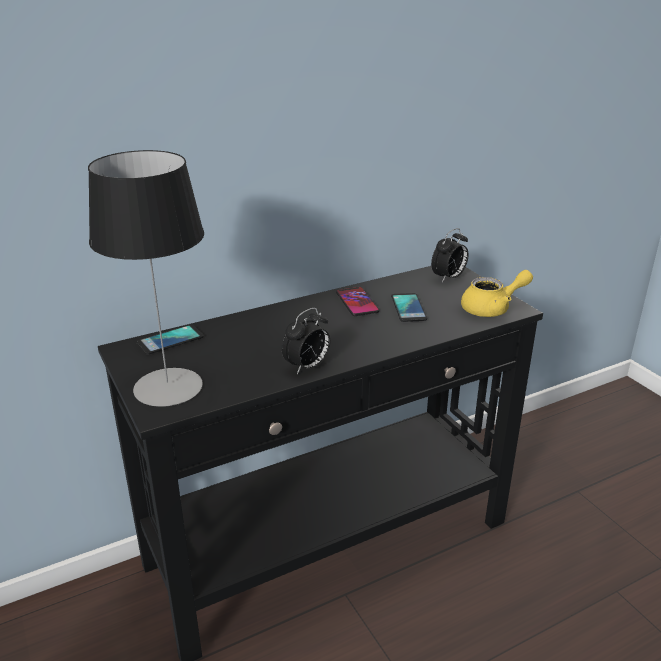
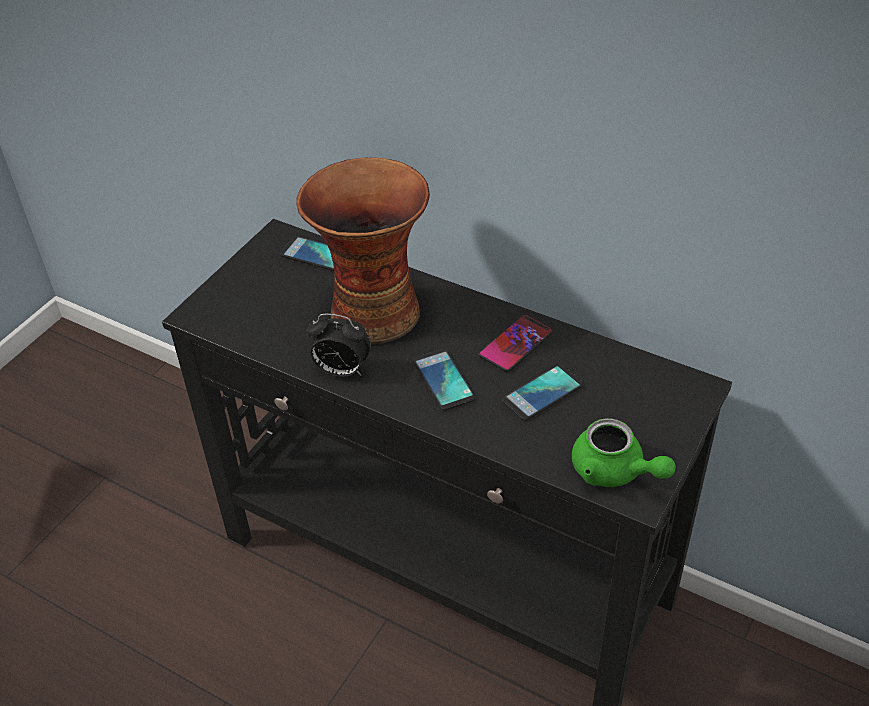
camera: 60 degrees right, 15 degrees up
(168, 387) = (237, 298): table lamp -> none
(262, 338) = (372, 311): none -> vase
(361, 334) = (443, 380): none -> phone
(448, 278) = (665, 397): alarm clock -> none
(492, 309) = (615, 472): yellow teapot -> green teapot

